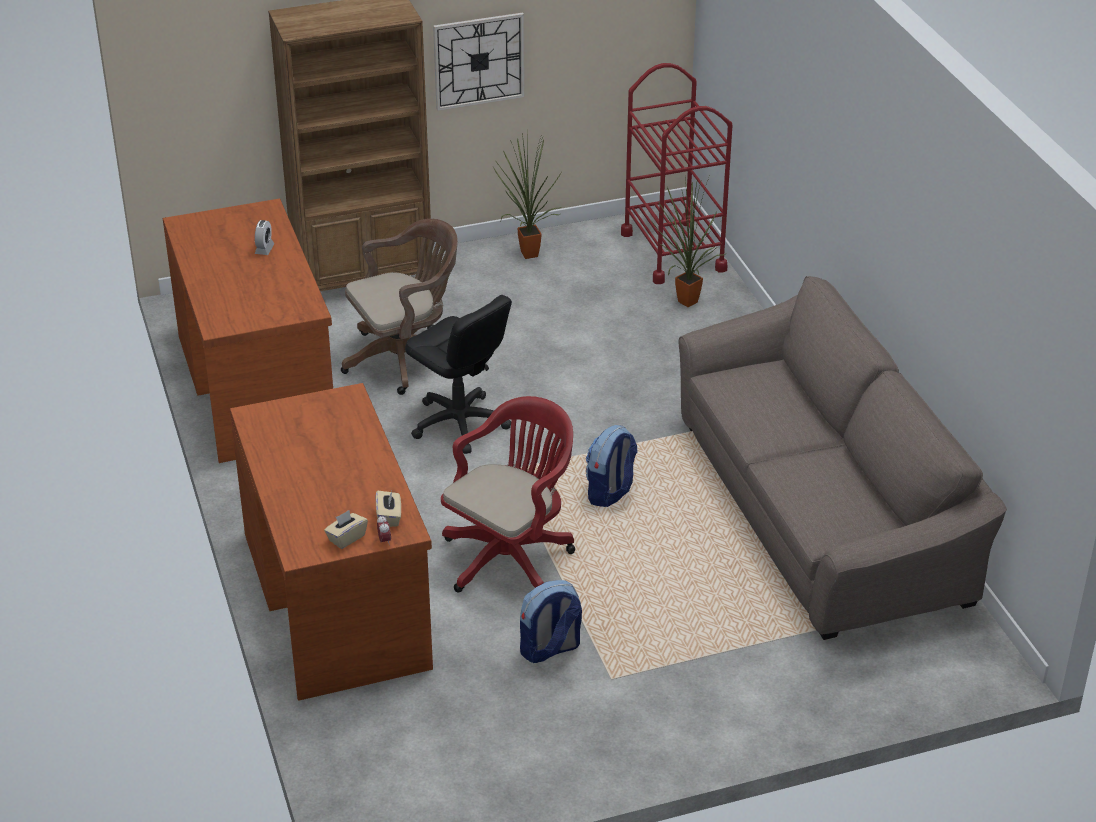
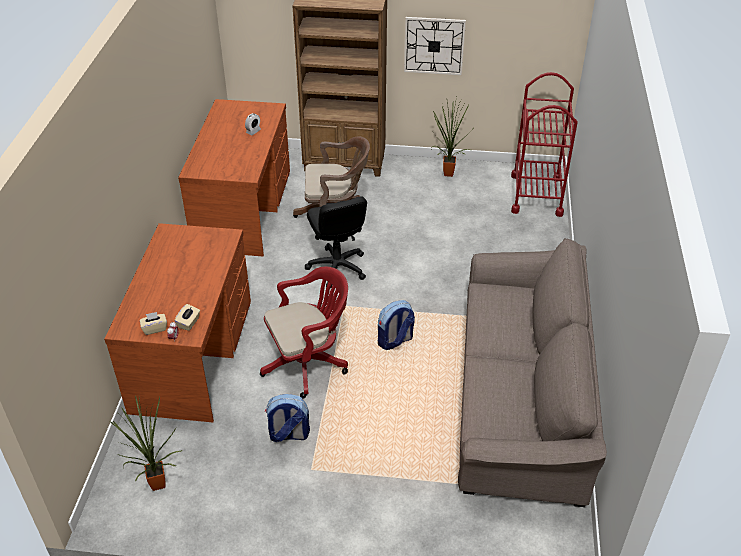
camera: 25 degrees right, 5 degrees up
(684, 303) = (522, 230): potted plant -> potted plant (155, 485)

